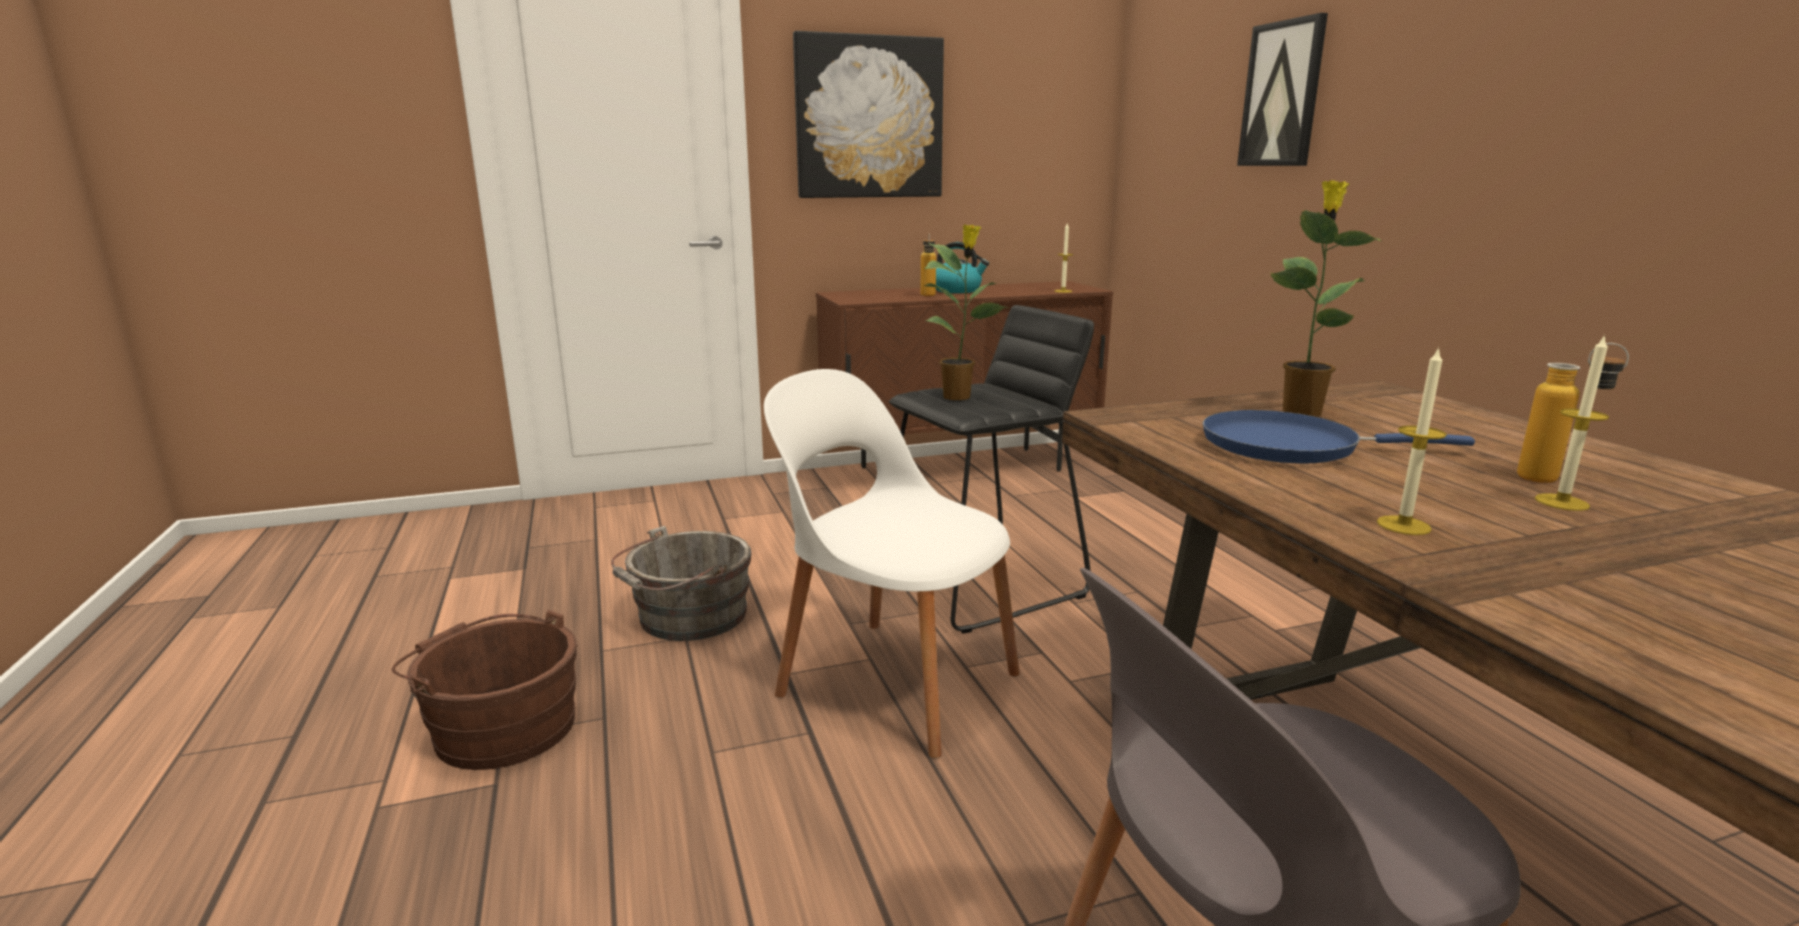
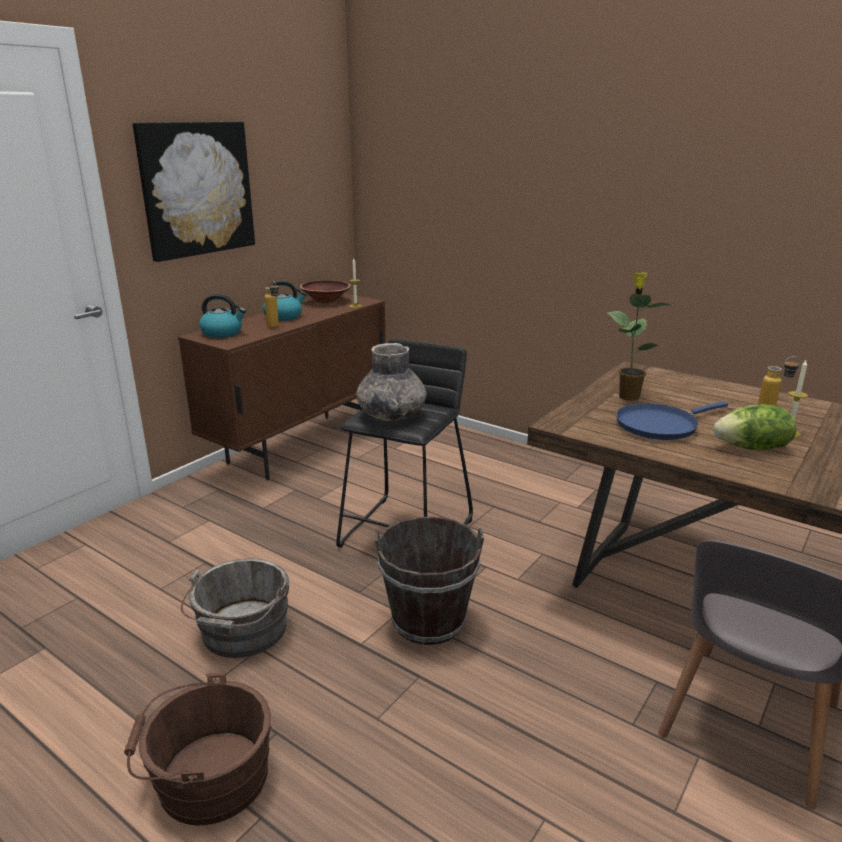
camera: 35 degrees left, 5 degrees up
(864, 294) = (222, 333): none -> kettle
(893, 681) = (428, 620): white chair -> brown bucket
(958, 396) = (391, 415): potted plant -> grey vase
(1036, 285) = (325, 301): none -> brown bowl
(1282, 94) = (497, 174): picture -> none
(1403, 525) = (765, 466): candle -> none
(1426, 501) = (752, 448): none -> lettuce

